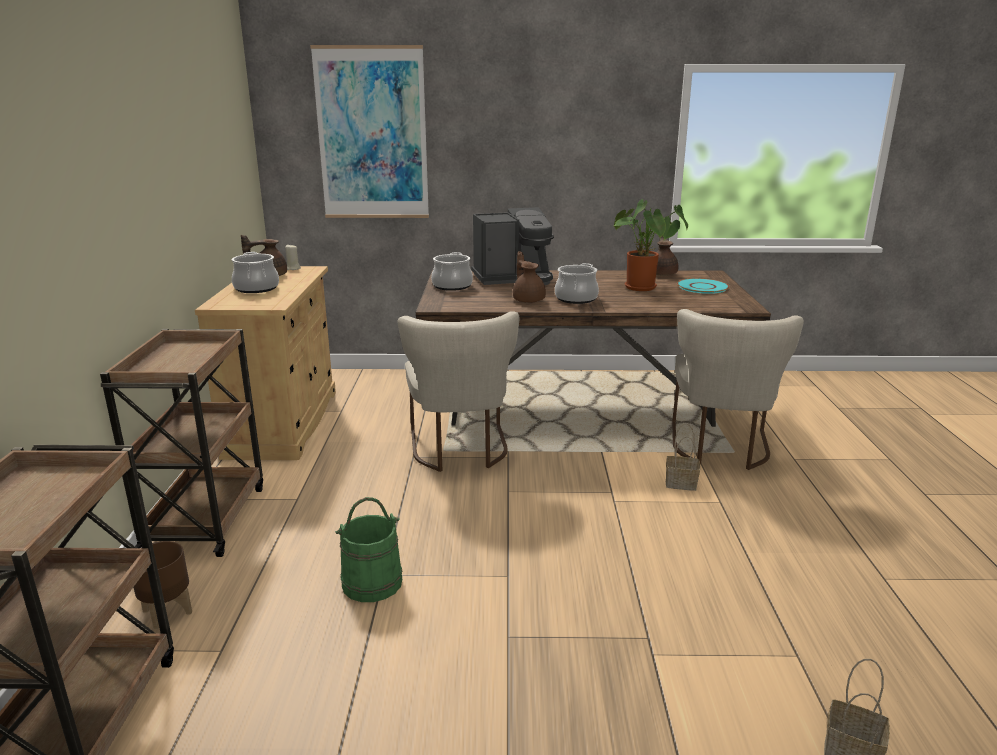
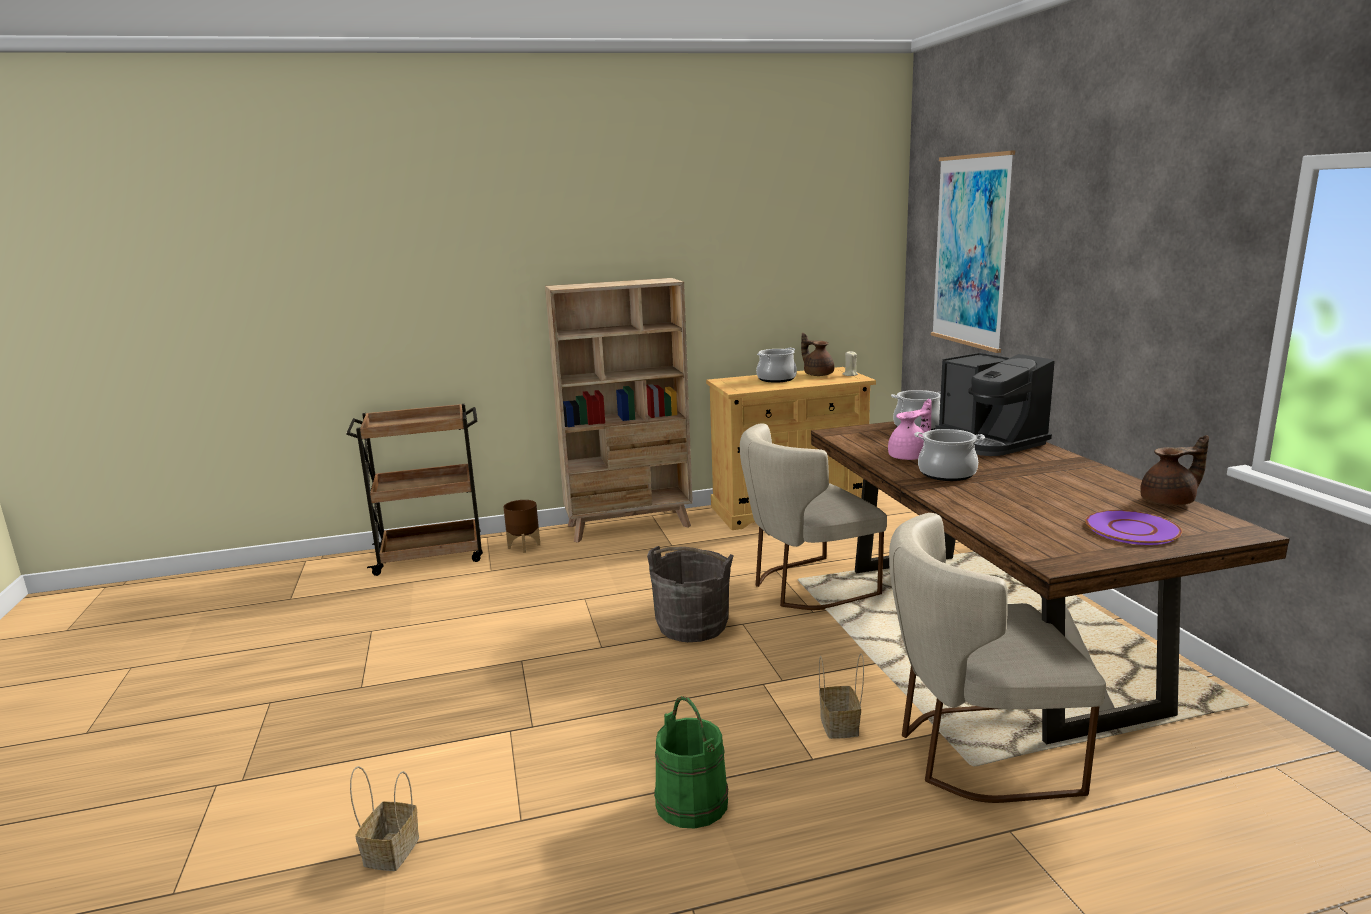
camera: 75 degrees right, 5 degrees down
(206, 518) = (629, 526): brown cart -> beige bookcase
(372, 582) = (573, 596): green bucket -> green bucket (692, 802)
(496, 516) = (692, 626): none -> grey bucket
(528, 300) = (910, 457): brown teapot -> pink teapot
(644, 288) = (1058, 498): potted plant -> none
(702, 287) = (1131, 529): turquoise plate -> purple plate

